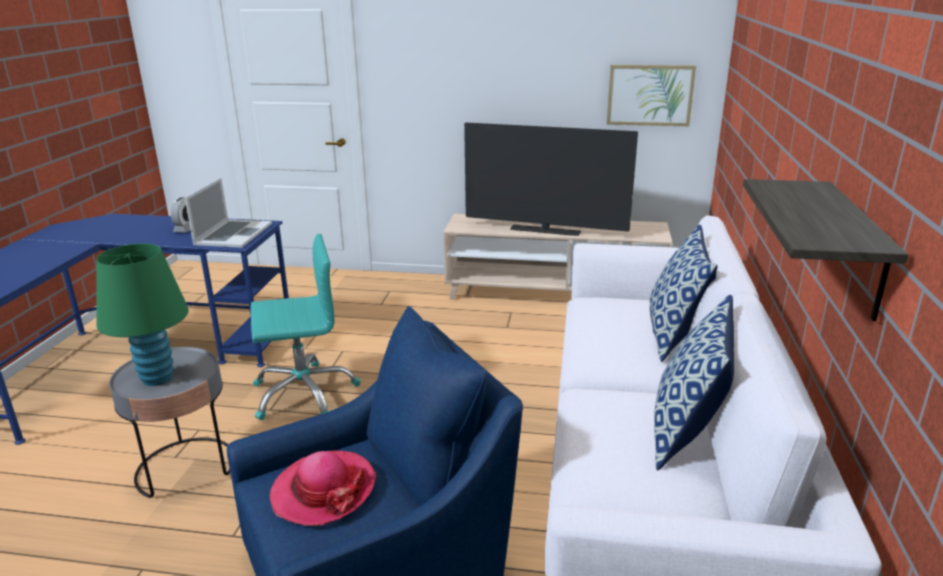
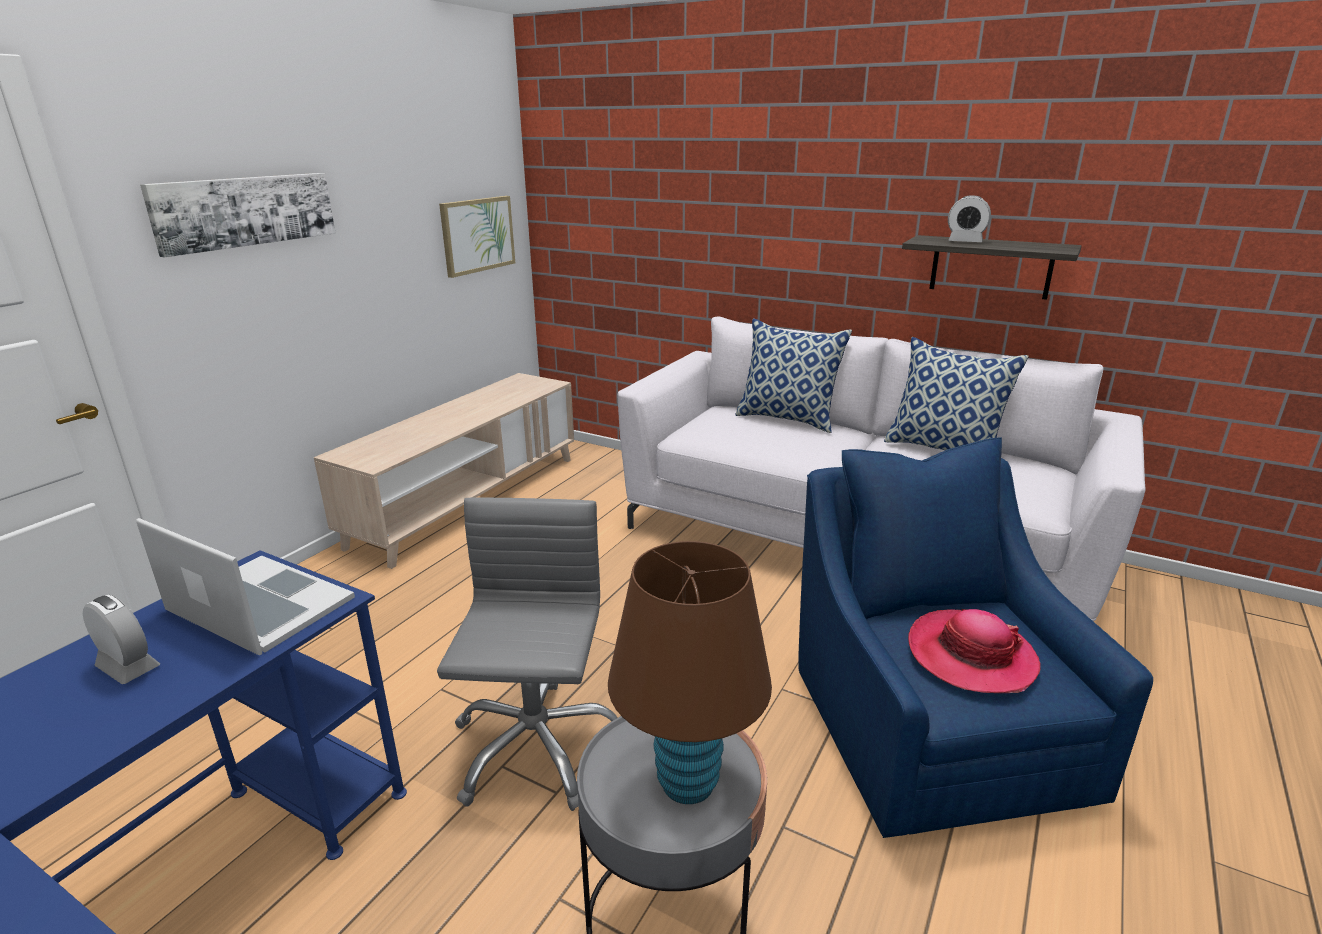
camera: 70 degrees left, 0 degrees up
(157, 378) = (688, 783): green table lamp -> brown table lamp
(304, 393) = (535, 746): turquoise office chair -> grey office chair
(446, 54) = (245, 211): none -> picture
(545, 231) = (462, 422): television -> none
(804, 199) = (965, 241): none -> alarm clock

